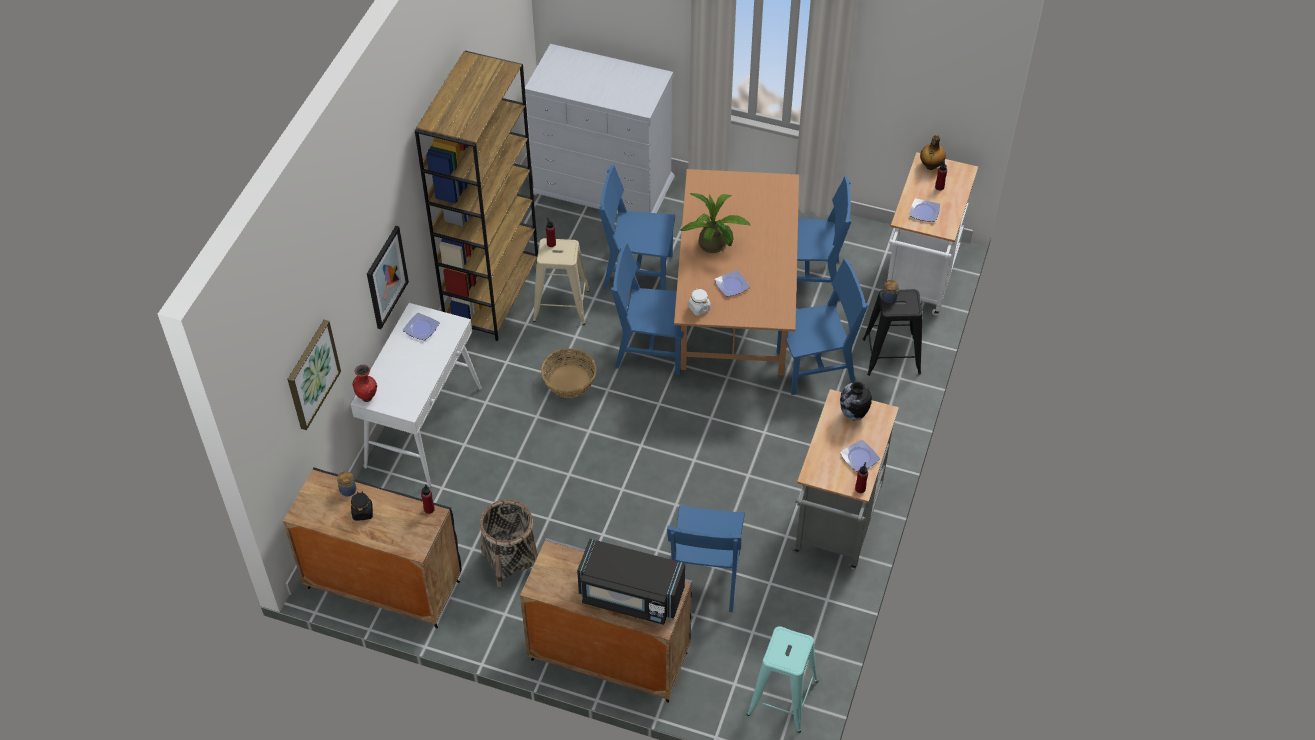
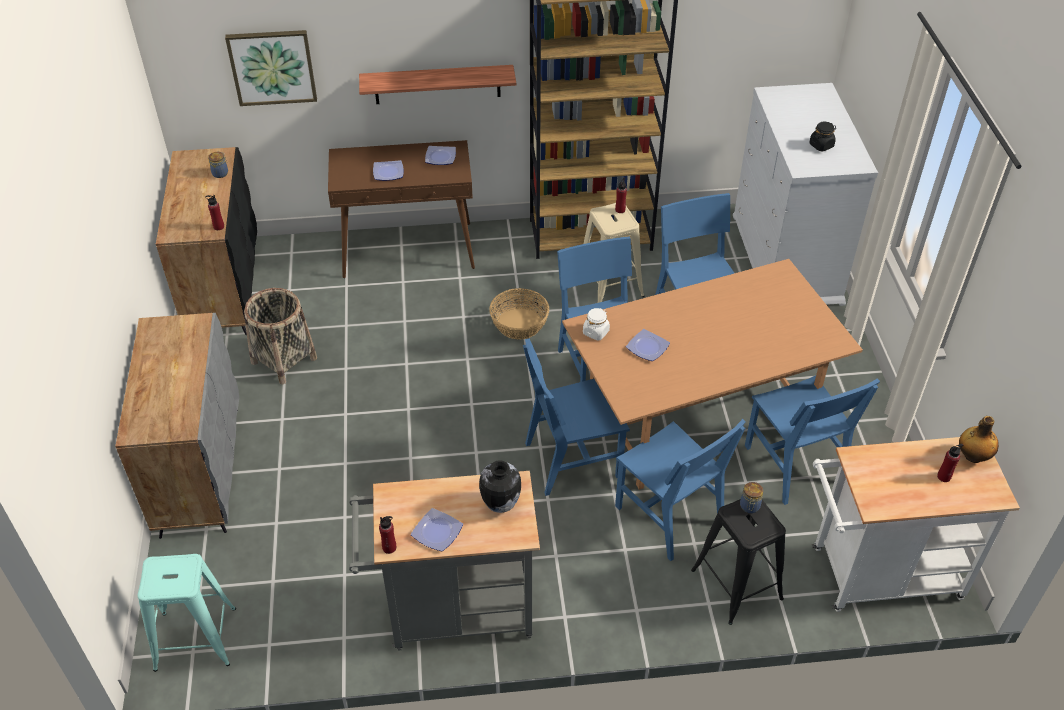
camera: 65 degrees right, 5 degrees down
(362, 512) = (199, 190): black jar -> black jar (821, 145)
(368, 398) = (341, 155): red vase -> none
(386, 277) = (437, 84): picture -> shelf
(424, 426) = (408, 250): white console table -> brown console table
(630, 595) = (163, 397): black microwave -> none
(705, 577) = (327, 514): blue chair -> blue chair (572, 459)
(715, 246) = (695, 316): potted plant -> none
(924, 211) = (886, 474): plate -> plate (389, 172)

